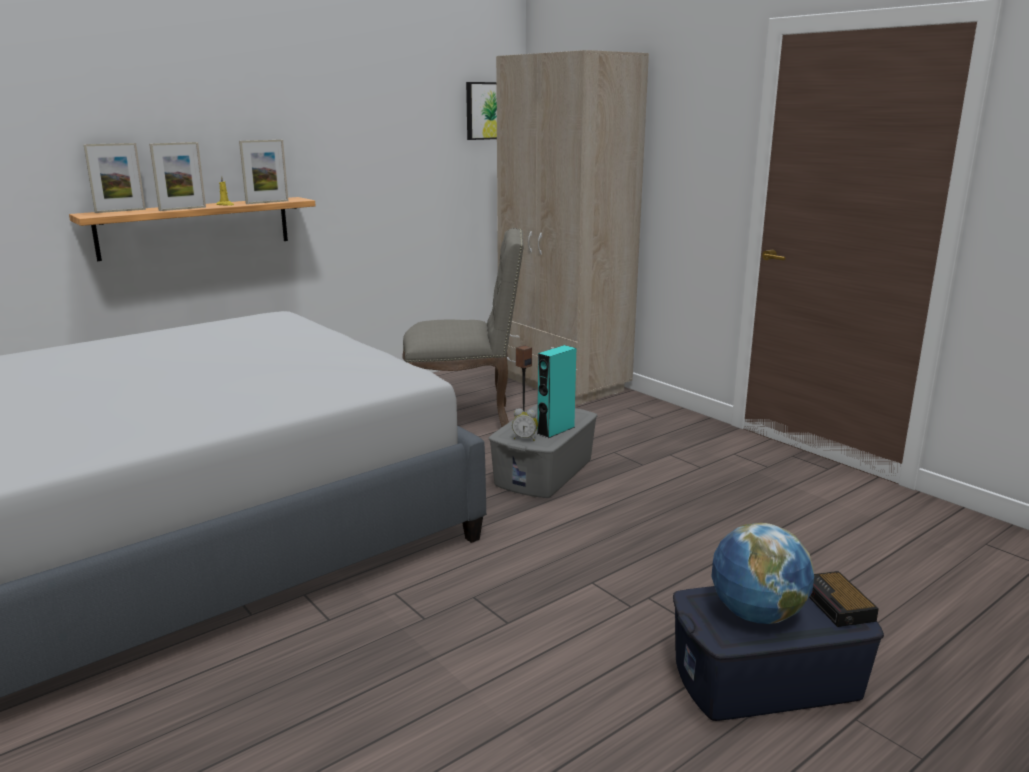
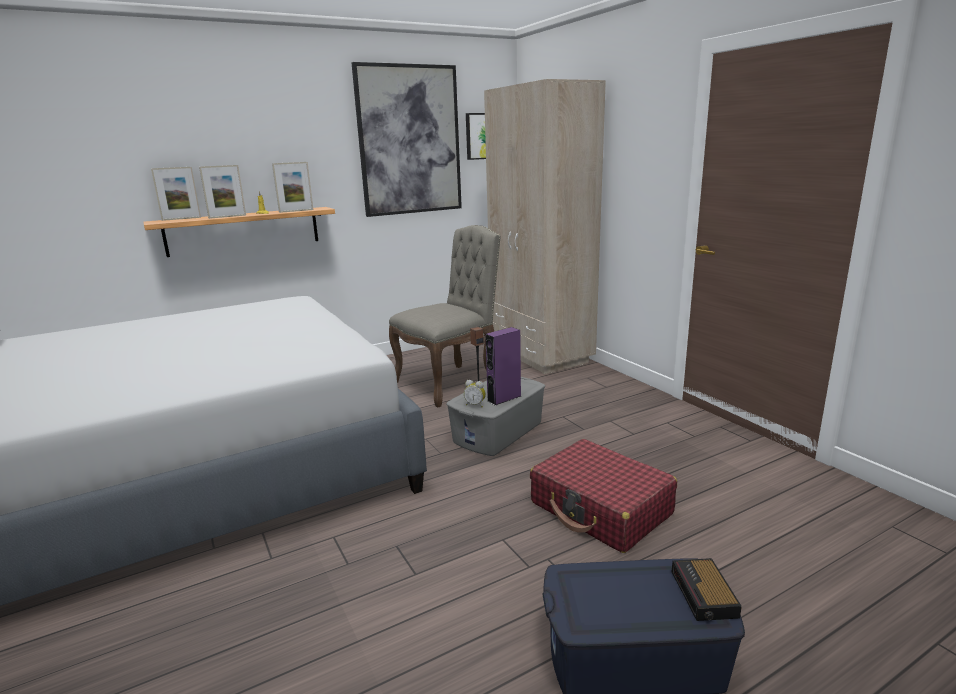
camera: 10 degrees right, 0 degrees up
(400, 115) = (409, 141): none -> picture
(462, 419) = (449, 383): grey chair -> grey chair turned 45 degrees counterclockwise
(555, 430) = (504, 398): turquoise speaker -> purple speaker
(689, 545) = (601, 509): none -> red suitcase
(756, 615) = (618, 599): globe -> none

